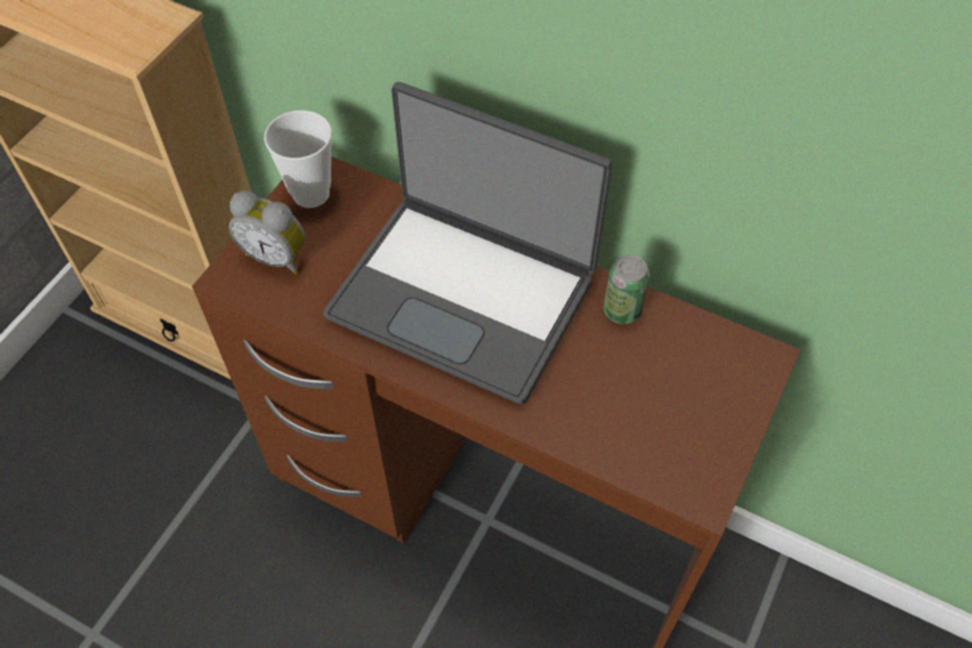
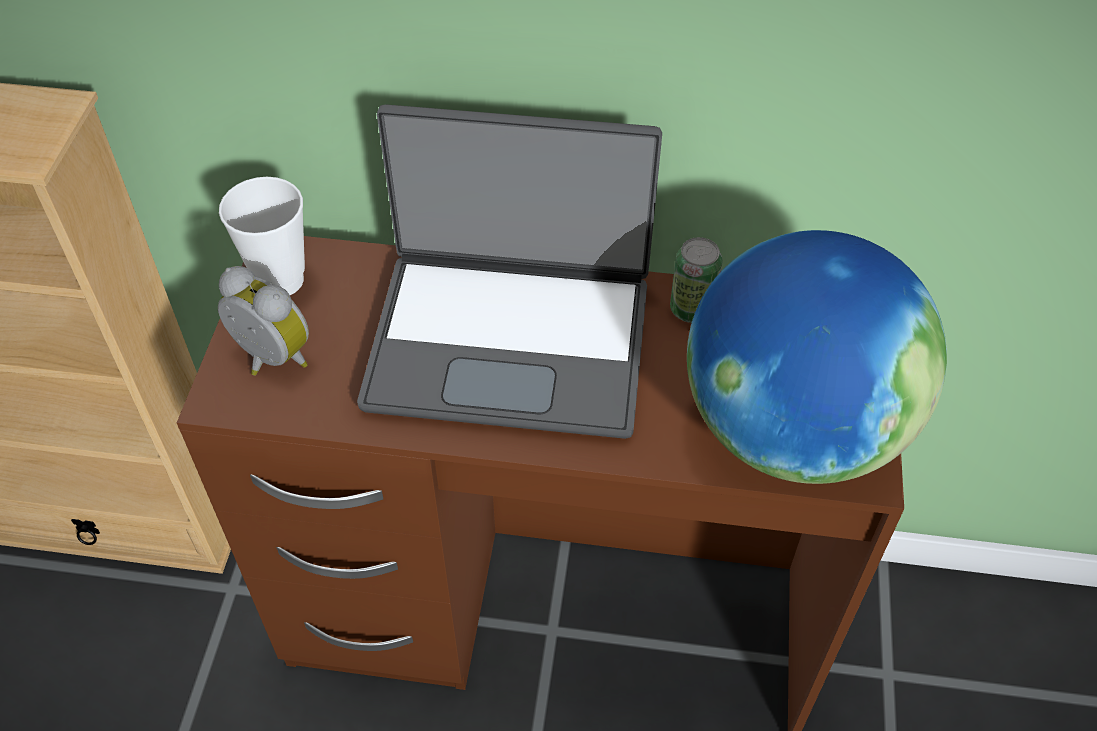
camera: 20 degrees left, 5 degrees down
(277, 256) = (269, 360): alarm clock -> alarm clock turned 150 degrees counterclockwise
(658, 437) = (791, 428): none -> globe

